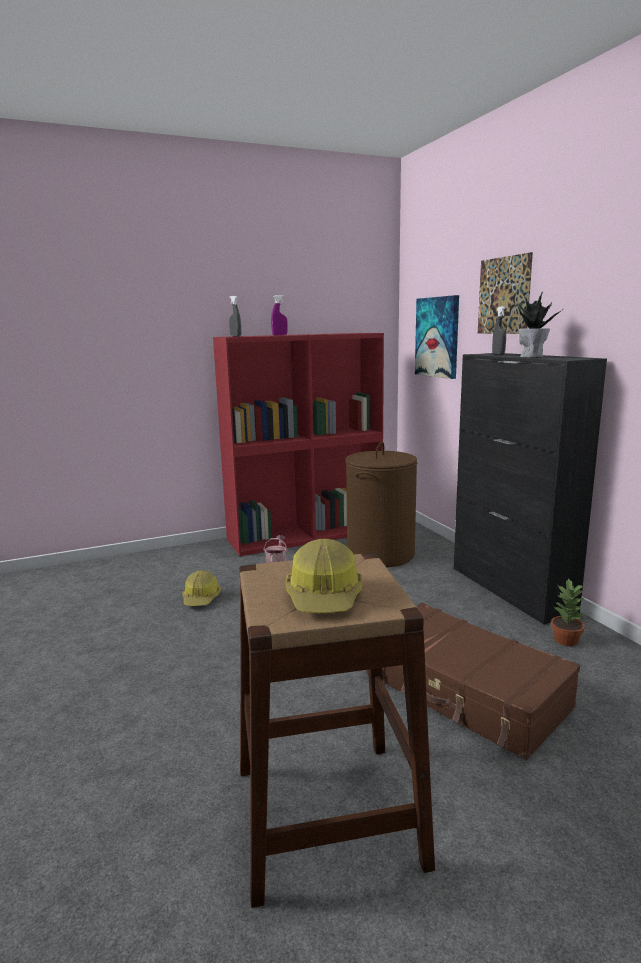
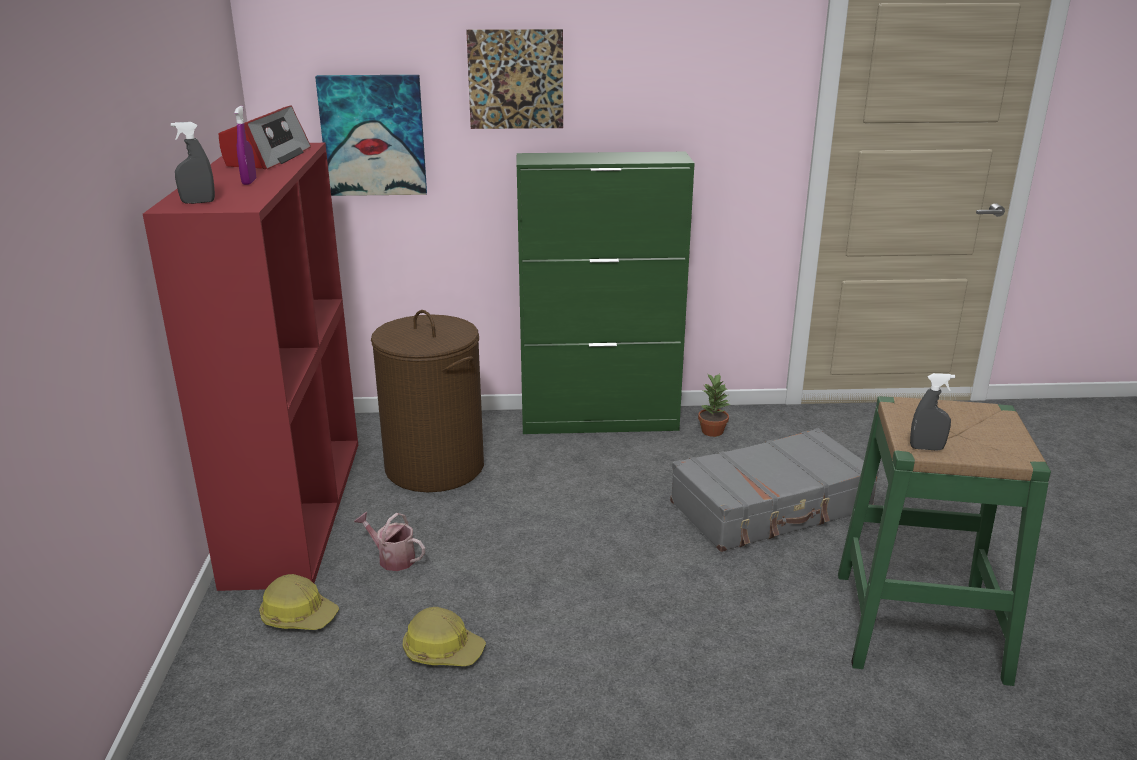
camera: 70 degrees left, 10 degrees up
(324, 597) = (973, 432): hard hat -> hard hat (298, 616)
(327, 814) = (919, 625): brown stool -> green stool
(333, 333) = (267, 157): none -> radio
(464, 692) = (772, 507): brown suitcase -> grey suitcase
(498, 354) = (557, 158): grey spray bottle -> grey spray bottle (926, 448)
(511, 590) = (600, 421): black cabinet -> green cabinet
(532, 356) = (623, 159): potted plant -> none

